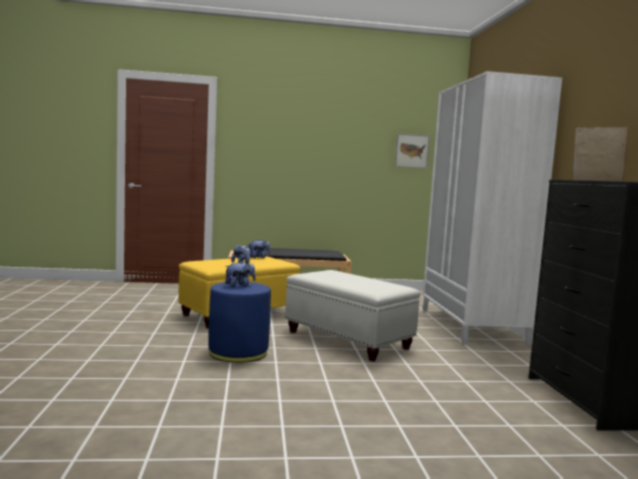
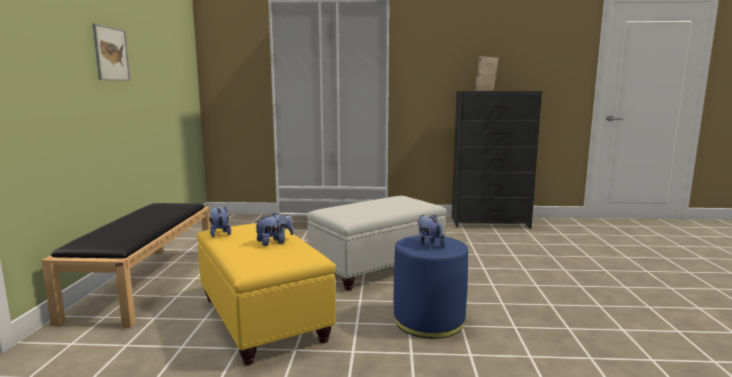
camera: 80 degrees left, 5 degrees up
(412, 151) = (173, 60): picture -> picture (111, 54)

